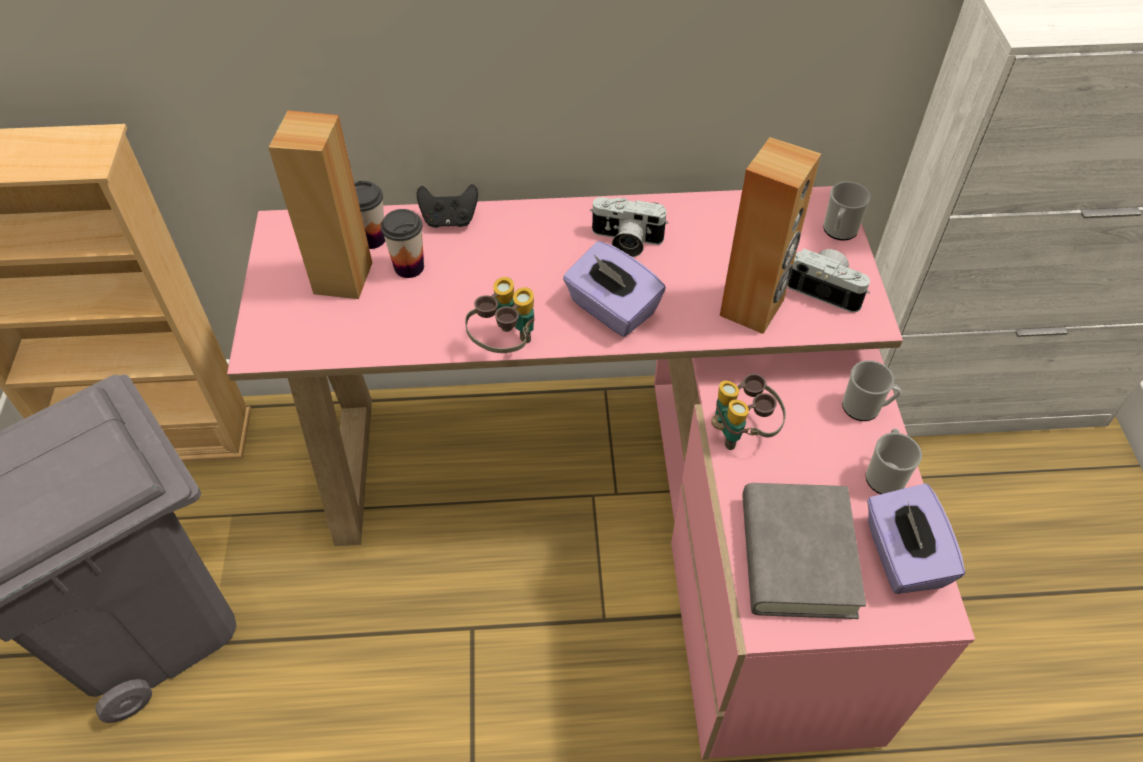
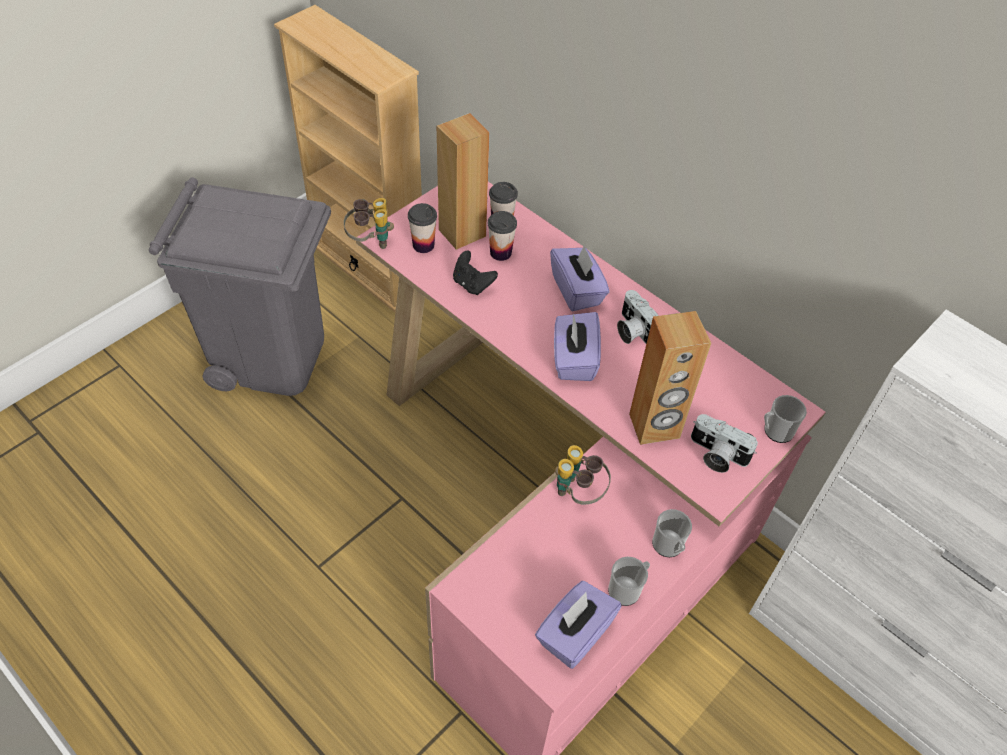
camera: 45 degrees right, 0 degrees up
(318, 321) = (423, 245): none -> cup
(449, 220) = (553, 244): black game controller -> black game controller (472, 284)
(505, 345) = (494, 331): binoculars -> binoculars (370, 241)
(529, 245) = (577, 291): none -> purple tissue box
(797, 556) = (518, 577): grey book -> none
(827, 289) = (716, 455): camera -> camera turned 135 degrees clockwise

